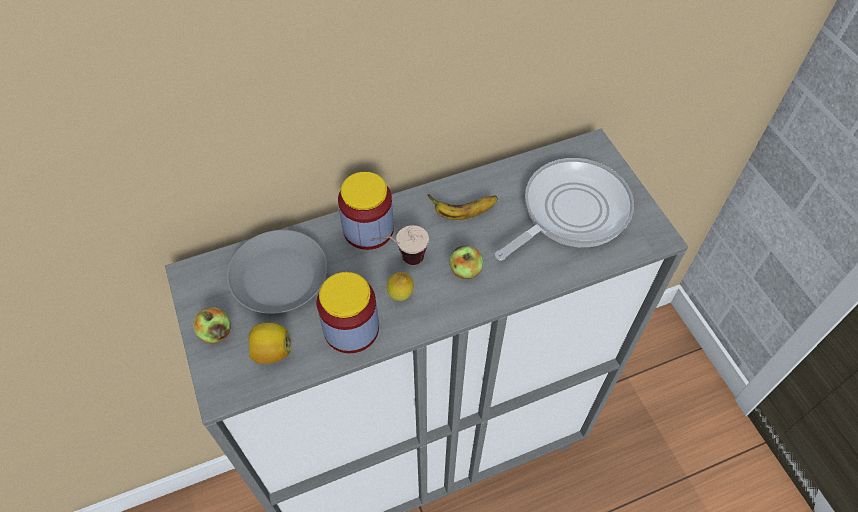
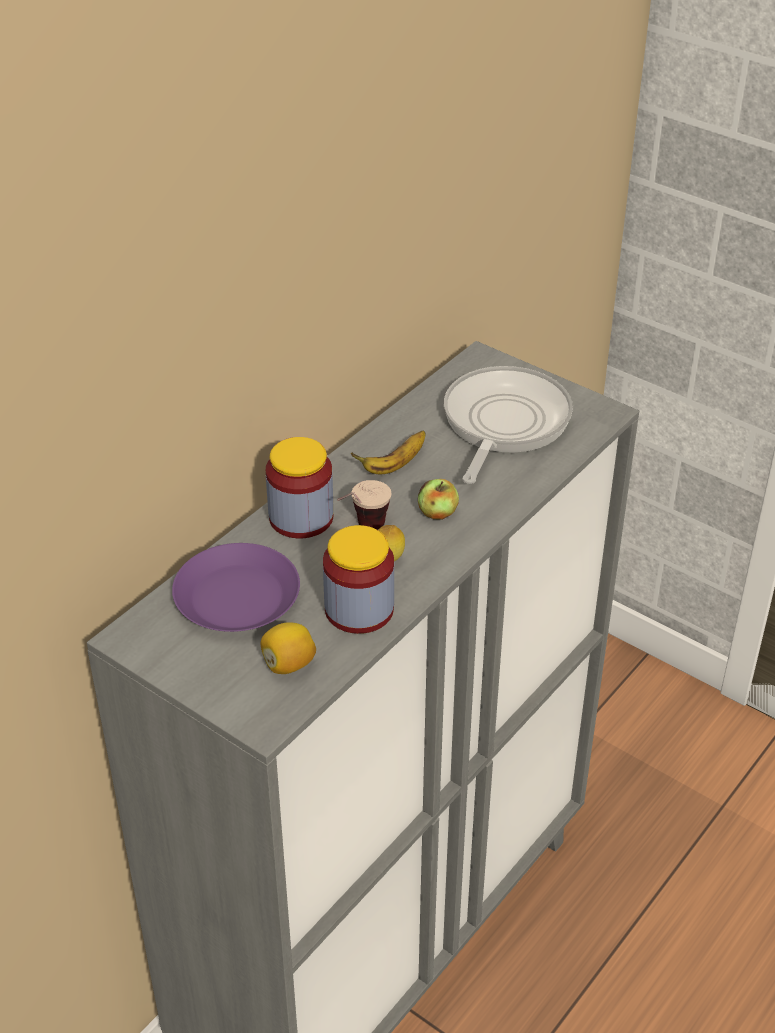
camera: 30 degrees left, 15 degrees down
(216, 333) = (209, 675): apple -> none
(278, 276) = (235, 598): grey plate -> purple plate

